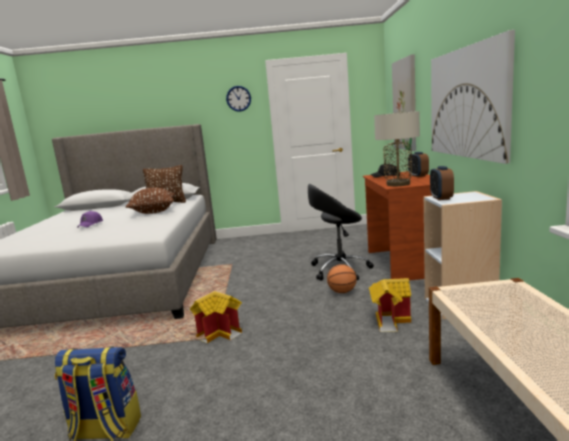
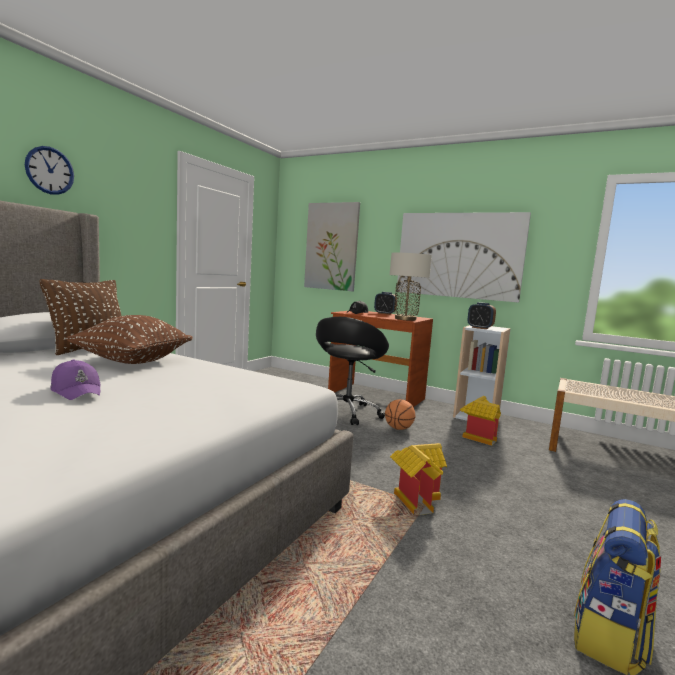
camera: 60 degrees left, 5 degrees down
(238, 98) = (141, 191): wall clock -> wall clock (50, 170)

